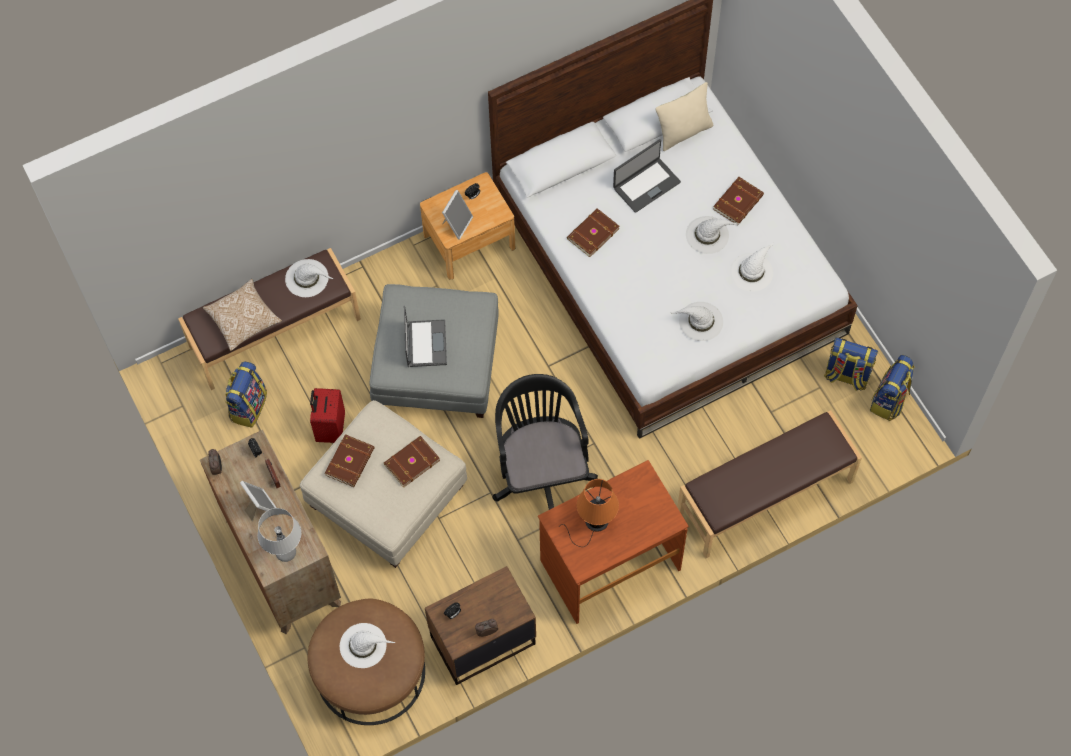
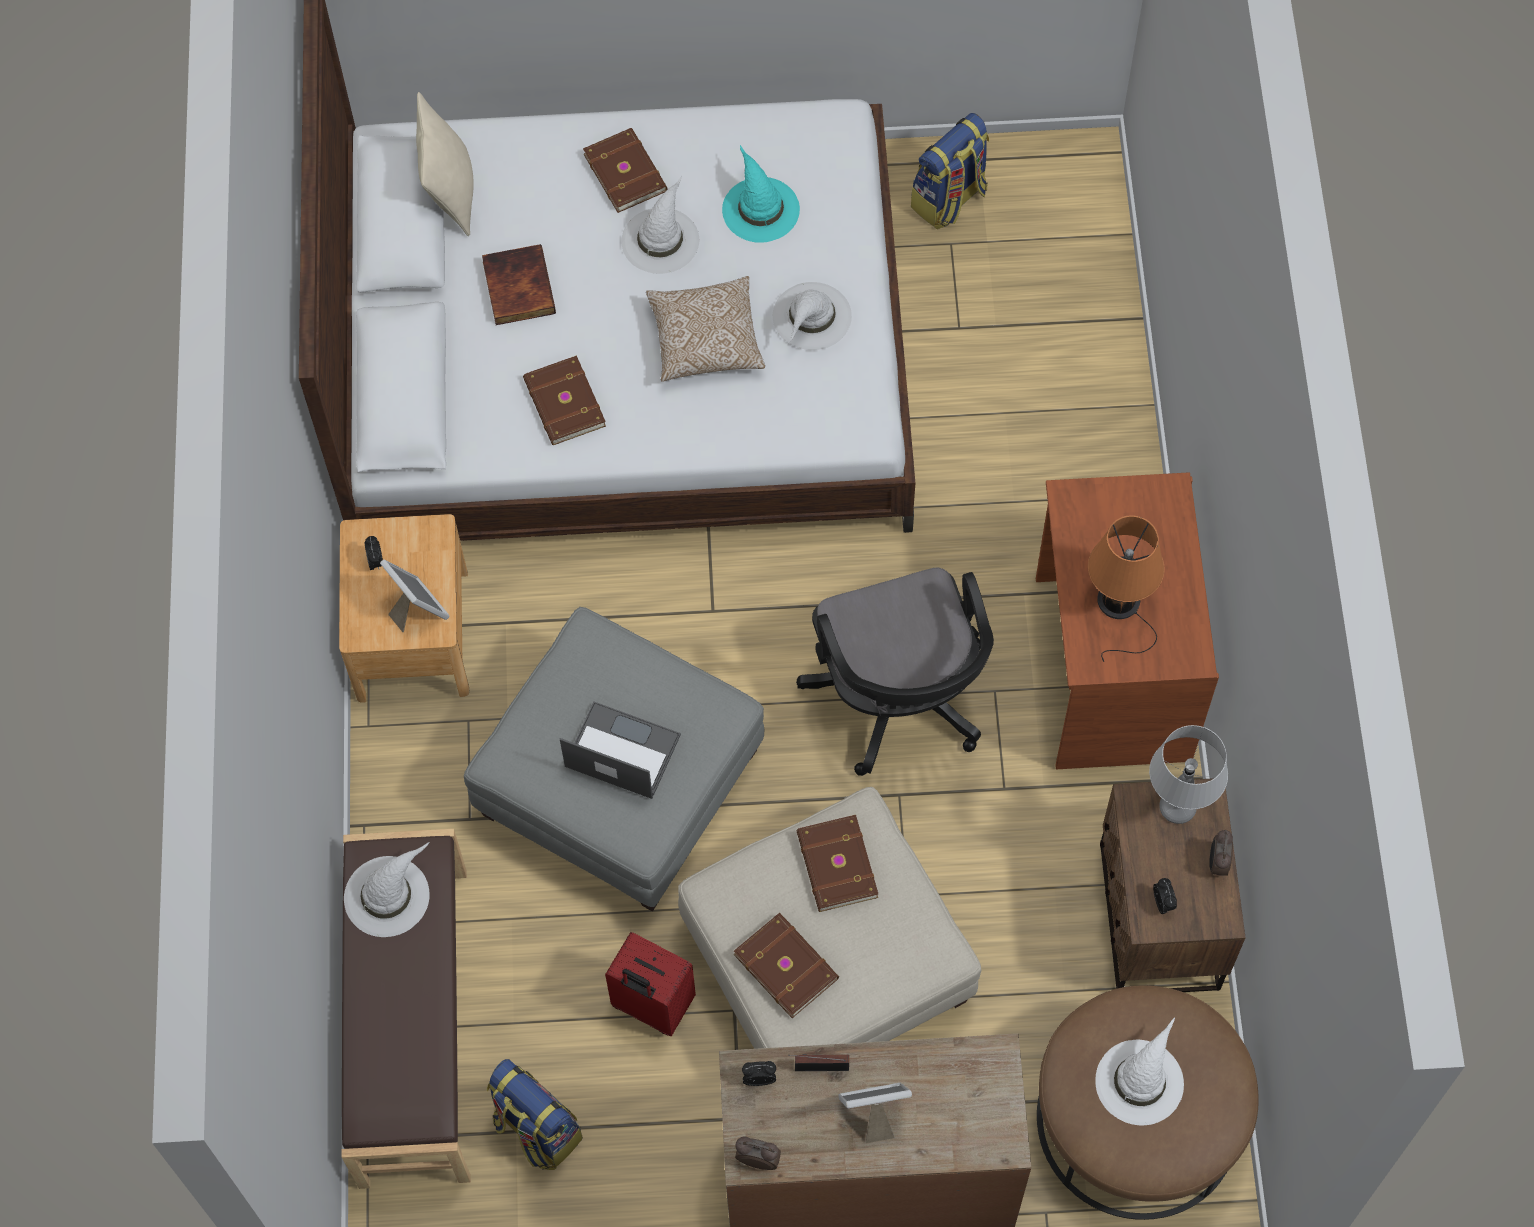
camera: 65 degrees left, 0 degrees up
(243, 320) = (412, 1039): pillow -> pillow (706, 340)
(286, 552) = (982, 1102): grey table lamp -> grey table lamp (1178, 807)
(541, 472) = (899, 701): black office chair -> black office chair turned 120 degrees counterclockwise
(646, 184) = (517, 287): laptop -> book
(751, 271) = (760, 208): white hat -> turquoise hat
(765, 497) = (1099, 398): brown bench -> none
(889, 400) = (1020, 163): backpack -> none

